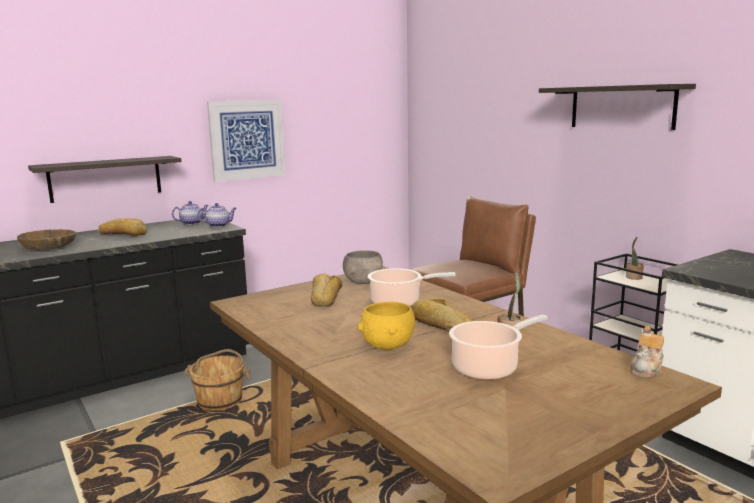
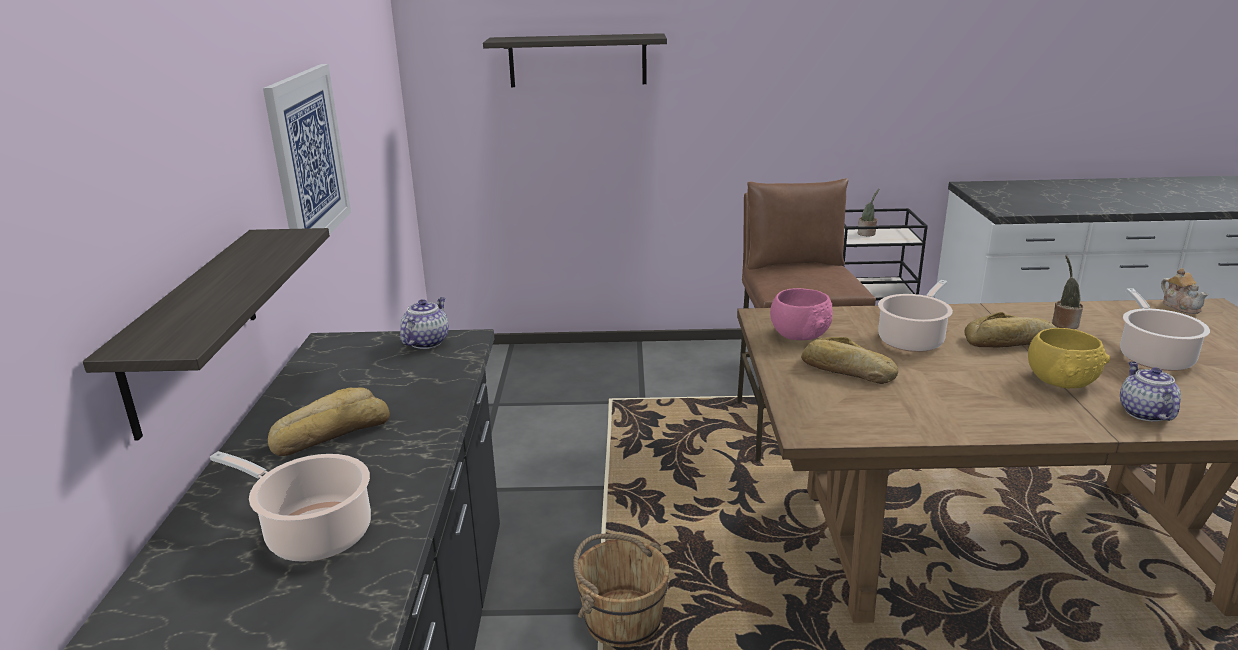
camera: 55 degrees left, 10 degrees up
(49, 246) = (313, 533): brown bowl -> cooking pot
(192, 223) = (355, 358): teapot -> teapot (1143, 412)
(364, 281) = (800, 334): grey bowl -> pink bowl
(621, 107) = (817, 40): shelf -> shelf (577, 60)

